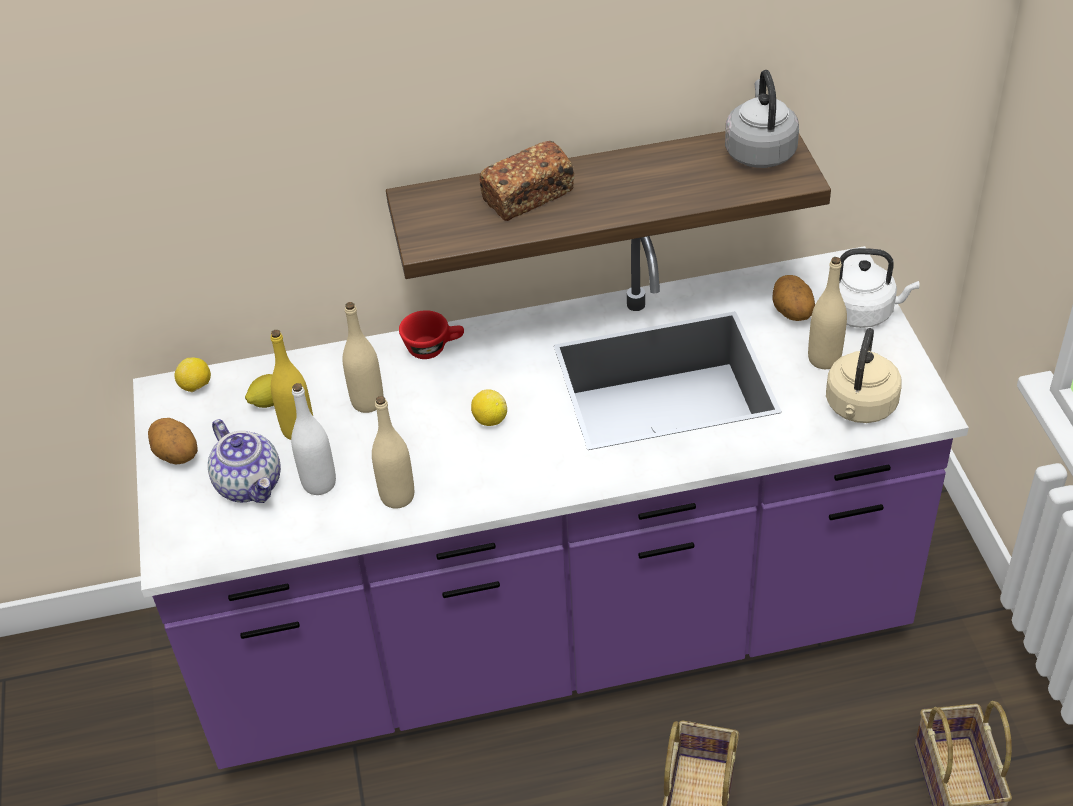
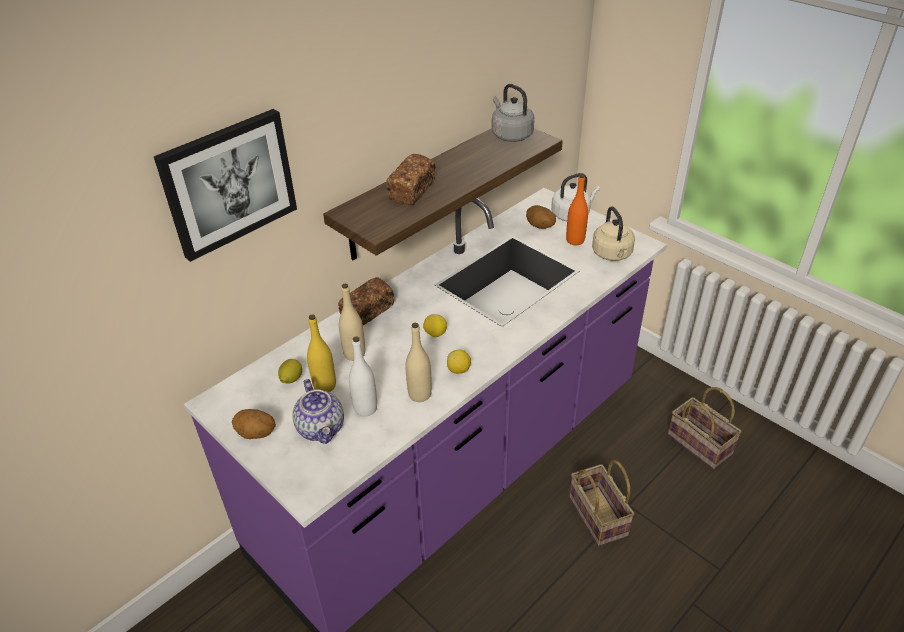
camera: 35 degrees left, 5 degrees down
(196, 387) = (234, 390): lemon -> lemon (459, 370)
(227, 118) = (228, 183): none -> picture
(250, 484) = (322, 428): teapot -> teapot turned 45 degrees clockwise
(433, 348) = (367, 311): red cup -> bread
(824, 359) = (575, 240): beige bottle -> orange bottle

